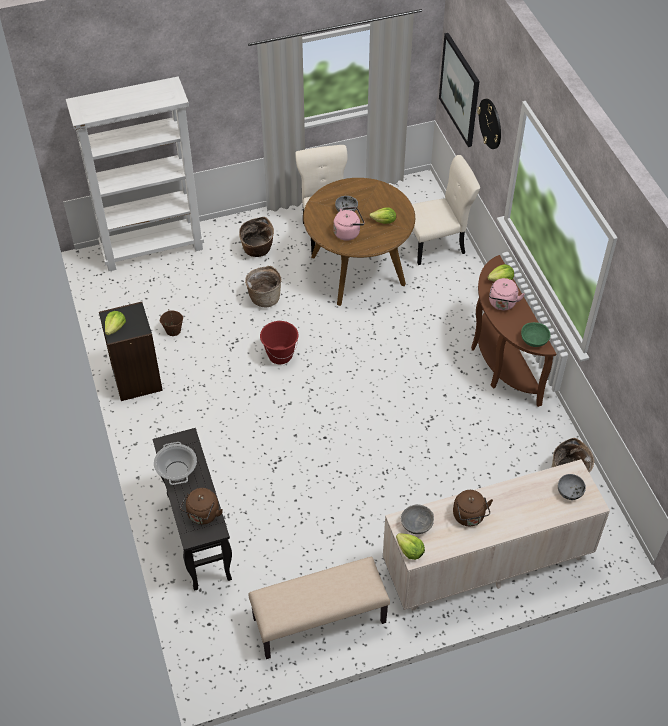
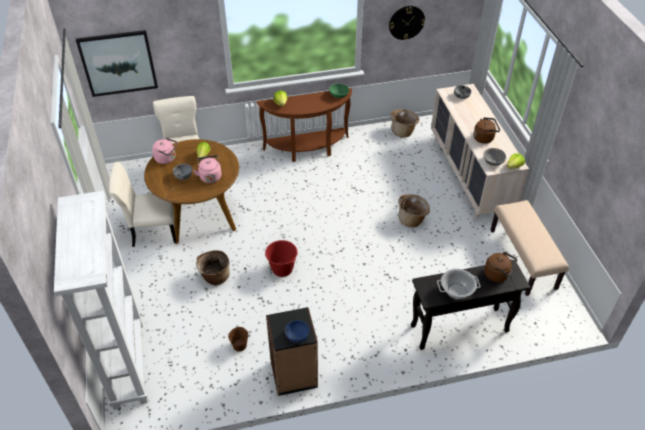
camera: 85 degrees left, 5 degrees down
(115, 328) = (297, 335): lettuce -> blue bowl
(257, 250) = (156, 280): basket -> basket (412, 220)
(490, 123) = (177, 44): wall clock -> wall clock (406, 22)
(502, 304) = (304, 105): pink kettle -> pink kettle (167, 158)

